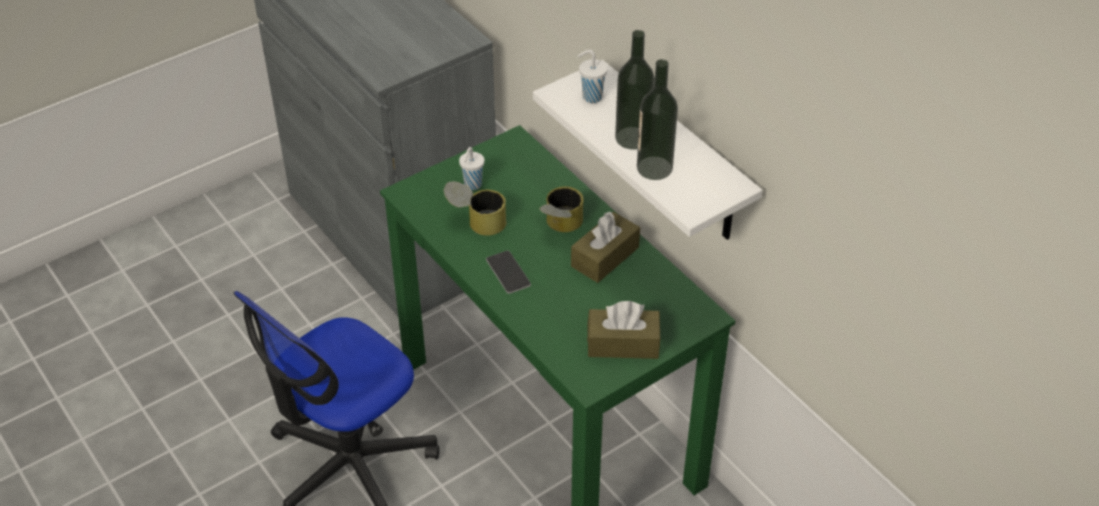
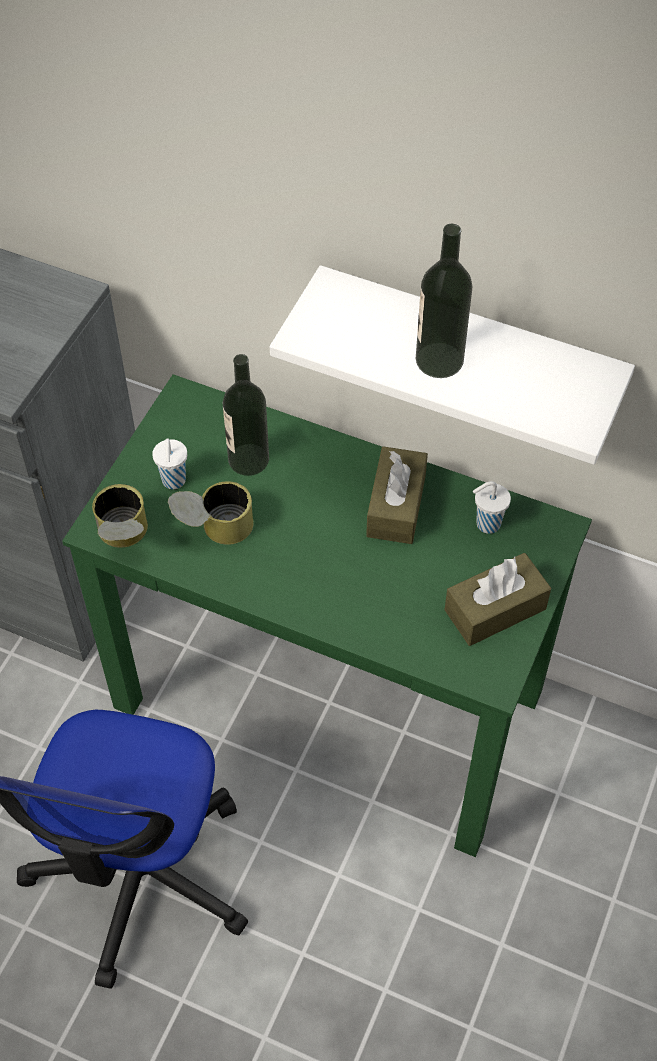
camera: 30 degrees left, 10 degrees up
(508, 272) = (299, 579): phone -> none
(560, 227) = (318, 490): can -> can (123, 540)
(591, 97) = (347, 323): white cup -> white cup (486, 524)
(654, 168) = (495, 390): bottle -> bottle (248, 459)

